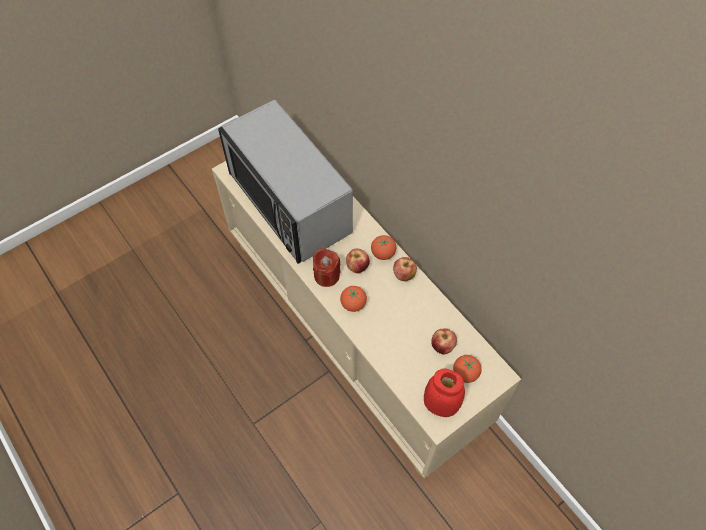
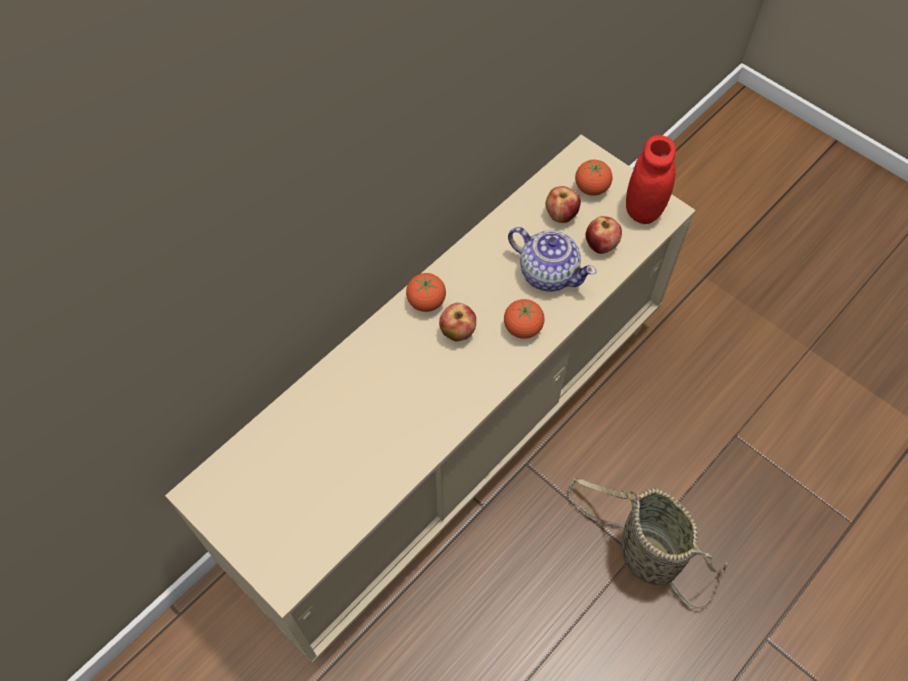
camera: 100 degrees left, 0 degrees up
(252, 430) = (643, 552): none -> basket
(289, 204) = (350, 455): microwave -> none
(326, 275) = (481, 372): red candle -> none
(394, 328) = (548, 273): none -> teapot
(403, 275) = (459, 271): apple -> apple (600, 246)

